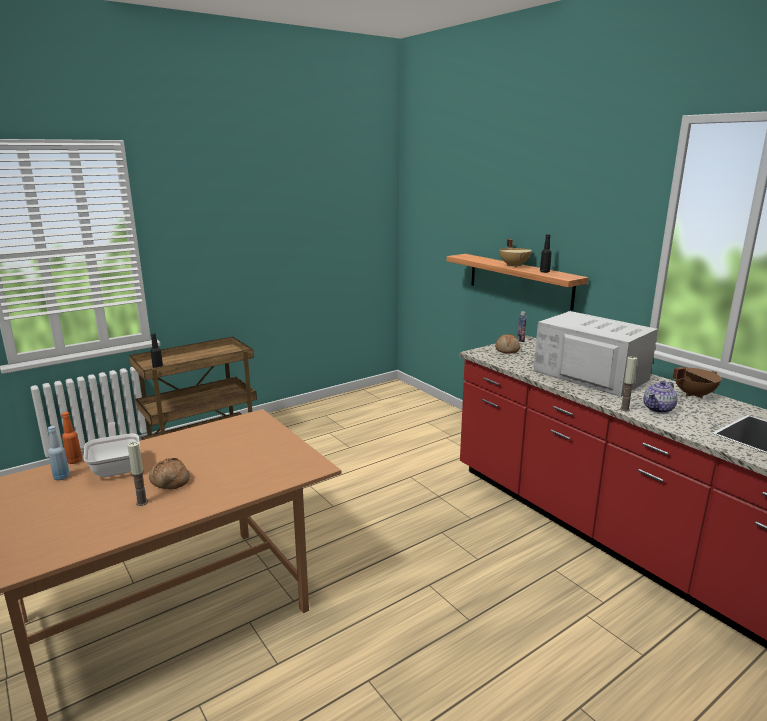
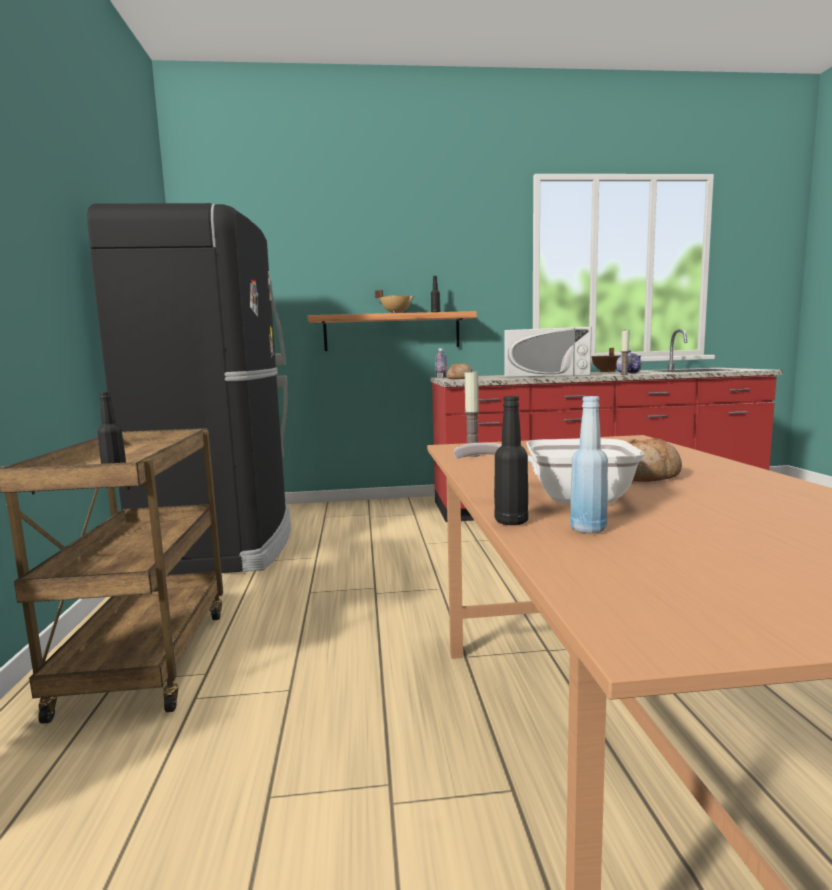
camera: 60 degrees left, 10 degrees down
(74, 461) = (511, 521): orange bottle -> black bottle
(142, 502) = (717, 487): candle -> candle (472, 455)
(347, 412) = (225, 543): none -> black fridge
(590, 375) = (548, 375): white microwave -> white microwave turned 150 degrees counterclockwise

